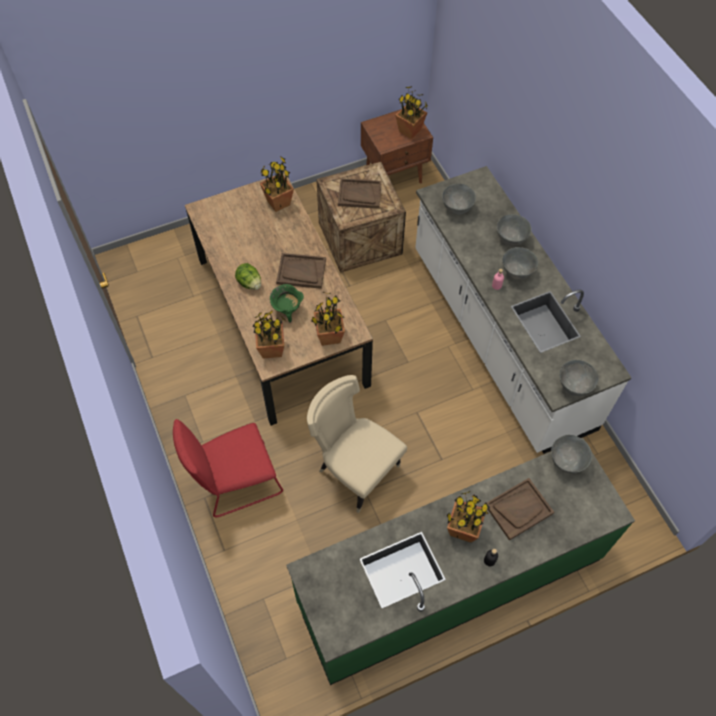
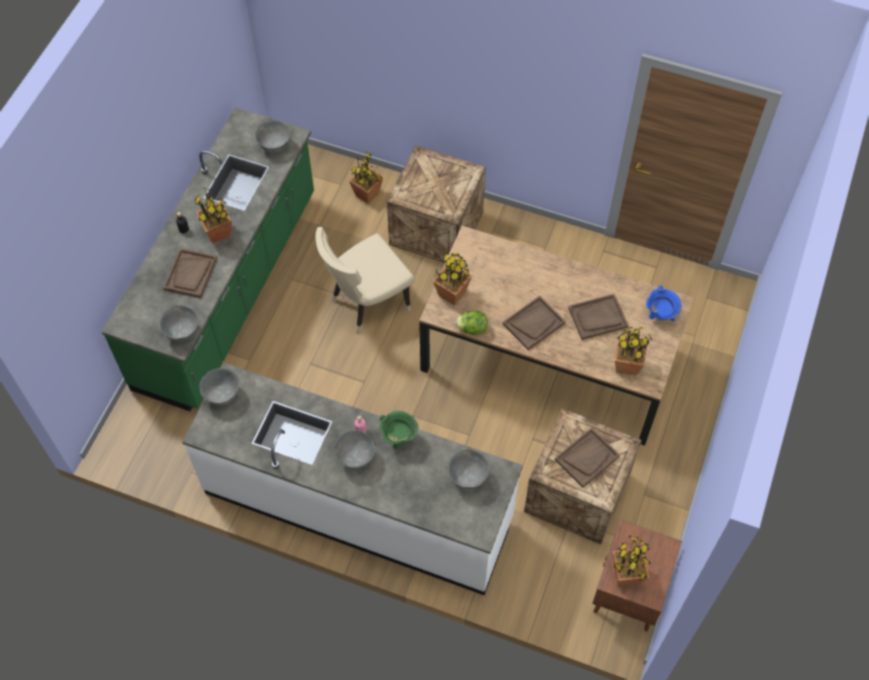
camera: 135 degrees right, 0 degrees up
(219, 212) = (660, 315): none -> blue cooking pot
(235, 483) = (438, 227): red chair -> crate
(249, 283) = (559, 281): lettuce -> lettuce (472, 328)
(257, 241) = (597, 318): none -> brown tray
(271, 349) = (481, 250): potted plant -> potted plant (367, 194)
(287, 310) = (505, 286): green cooking pot -> green cooking pot (399, 438)
(355, 469) = (366, 303): beige chair -> beige chair turned 150 degrees clockwise
(511, 239) = (390, 488): grey bowl -> grey bowl (274, 146)

